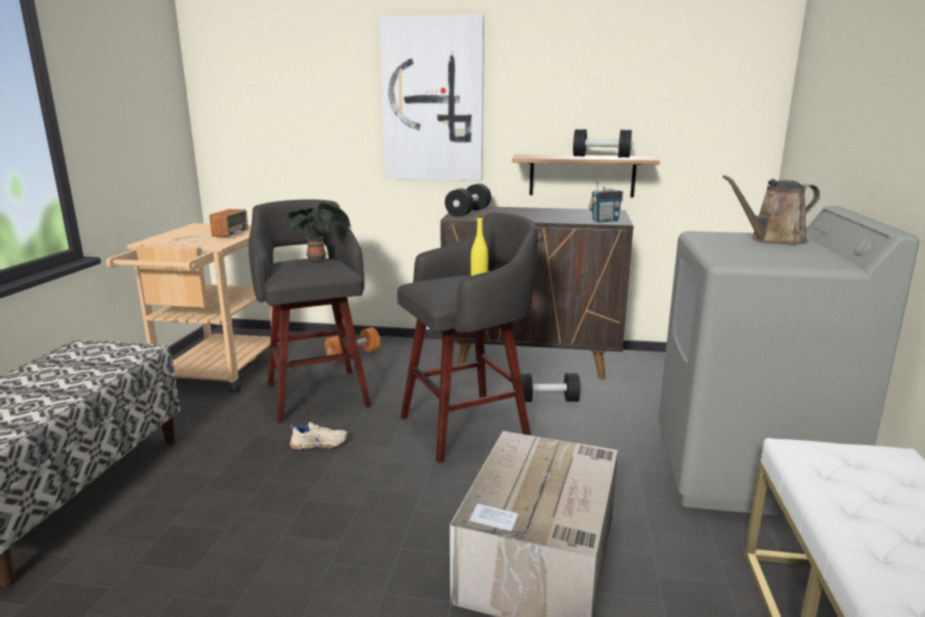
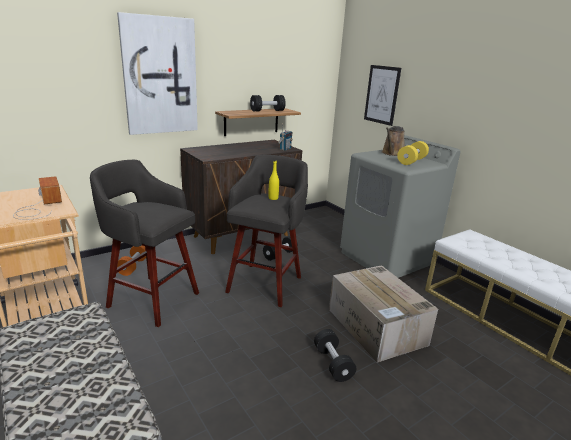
camera: 45 degrees left, 5 degrees up
(319, 259) = (146, 205): potted plant -> none
(319, 444) = (205, 327): beige shoe -> none
(468, 212) = (204, 153): black dumbbell -> black dumbbell (333, 363)
(780, 254) = (411, 161): none -> yellow dumbbell
(833, 125) = (382, 95): none -> picture

